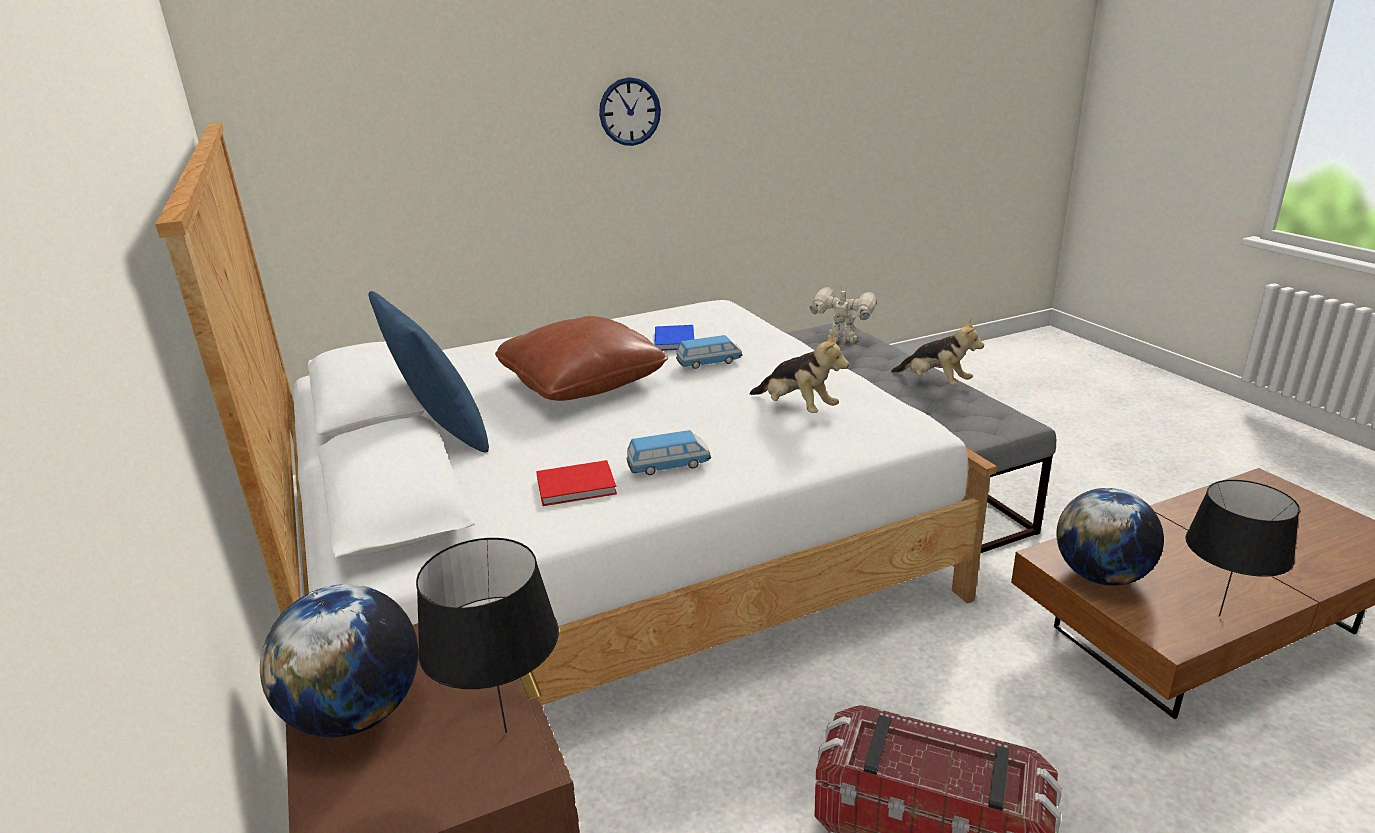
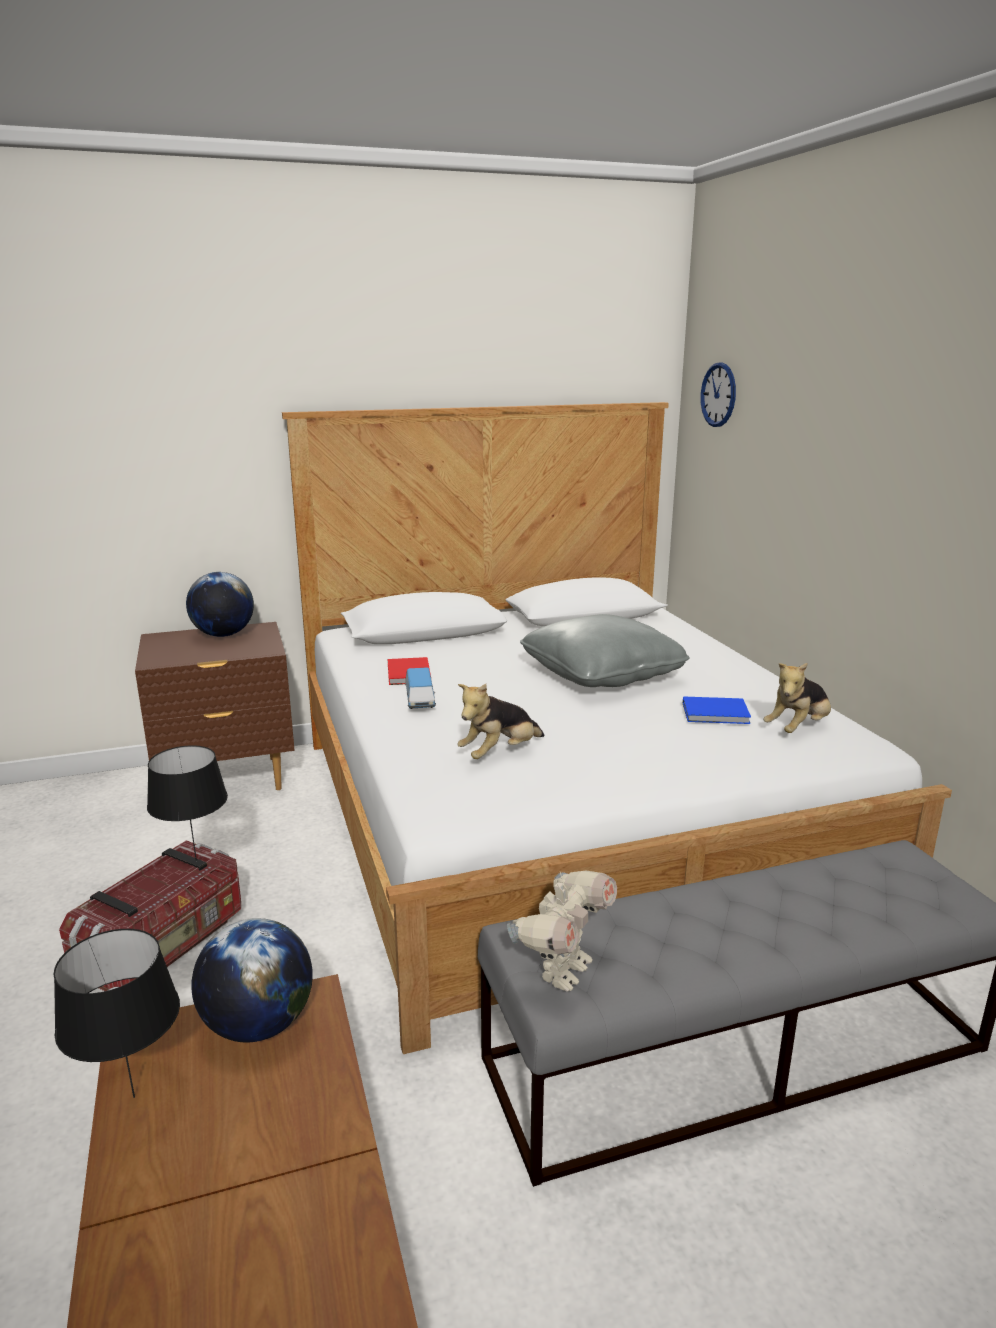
camera: 95 degrees right, 5 degrees down
(442, 431) = (520, 637): blue pillow -> none
(505, 733) = (179, 658): black table lamp -> black table lamp (195, 860)
(582, 382) = (602, 674): brown pillow -> grey pillow
(629, 112) = (926, 470): wall clock -> wall clock (718, 395)
(709, 362) = (646, 727): toy car -> none
(842, 340) = (894, 894): toy robot -> toy robot (562, 971)
(935, 382) = (718, 952): plush toy -> plush toy (798, 728)

